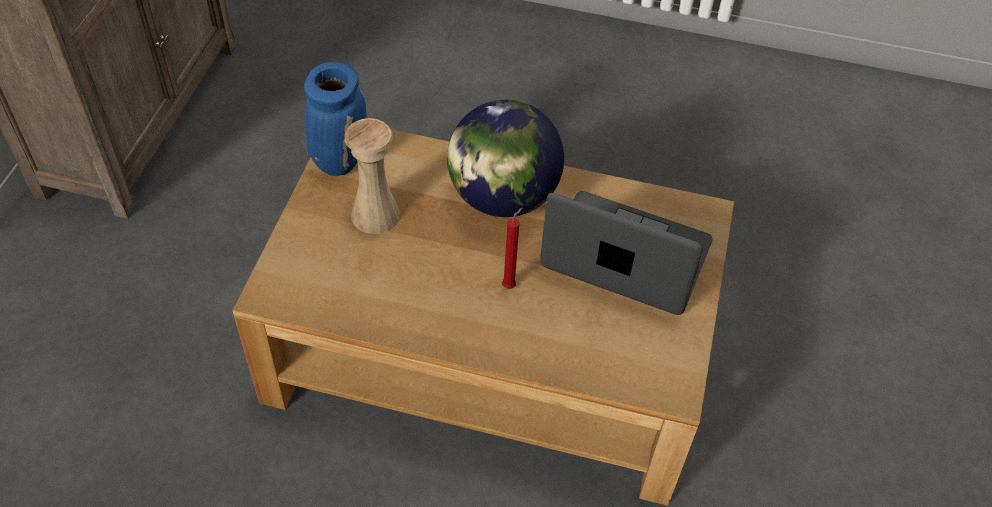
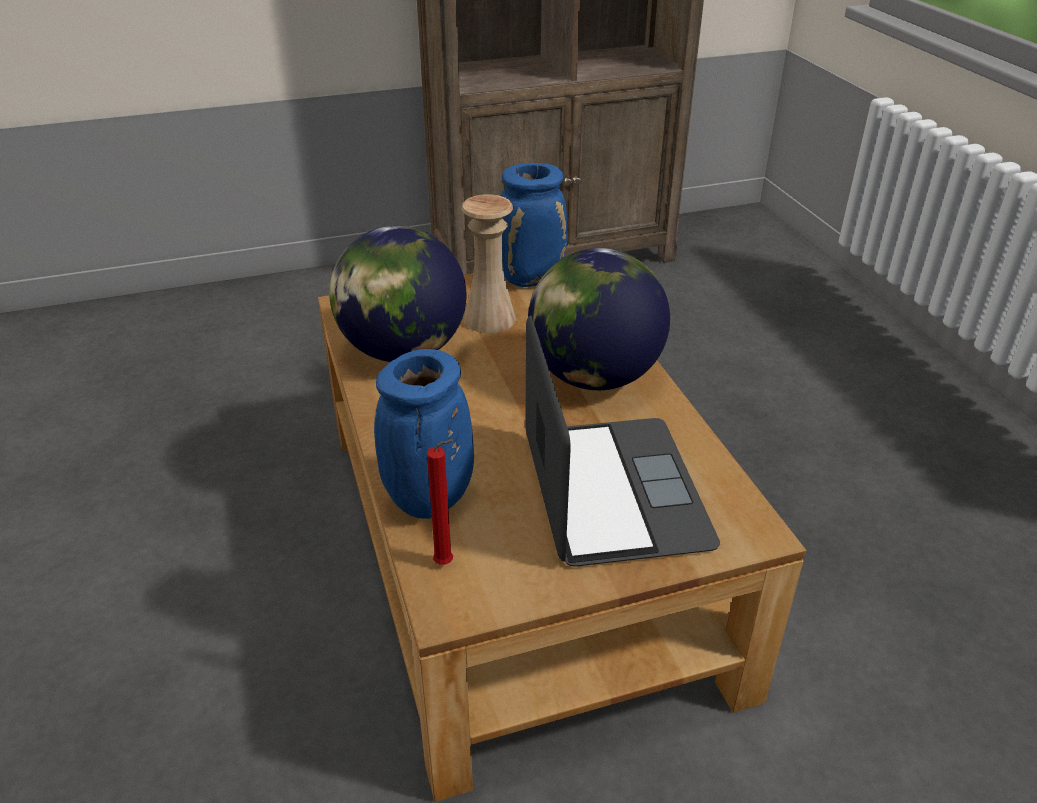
camera: 60 degrees right, 15 degrees down
(374, 289) = (402, 351): none -> globe
(510, 285) = (485, 424): red candle -> red candle (446, 564)
(572, 356) = (430, 502): none -> blue vase

